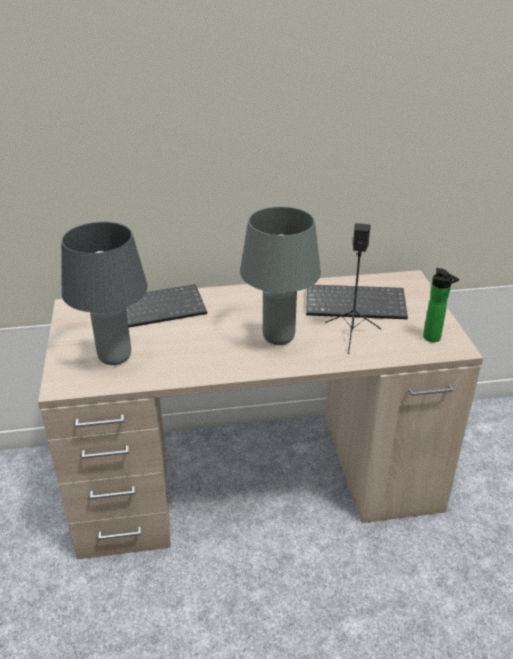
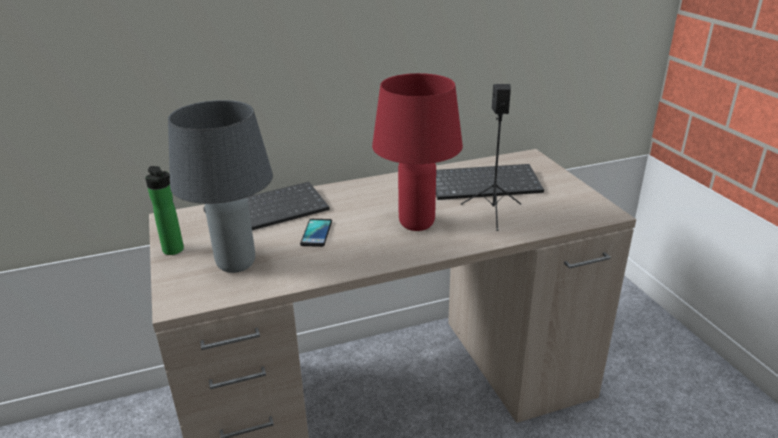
camera: 10 degrees left, 5 degrees down
(189, 336) = (316, 233): none -> phone
(279, 338) = (418, 224): grey table lamp -> red table lamp
(434, 338) = (578, 207): bottle -> bottle (175, 251)

